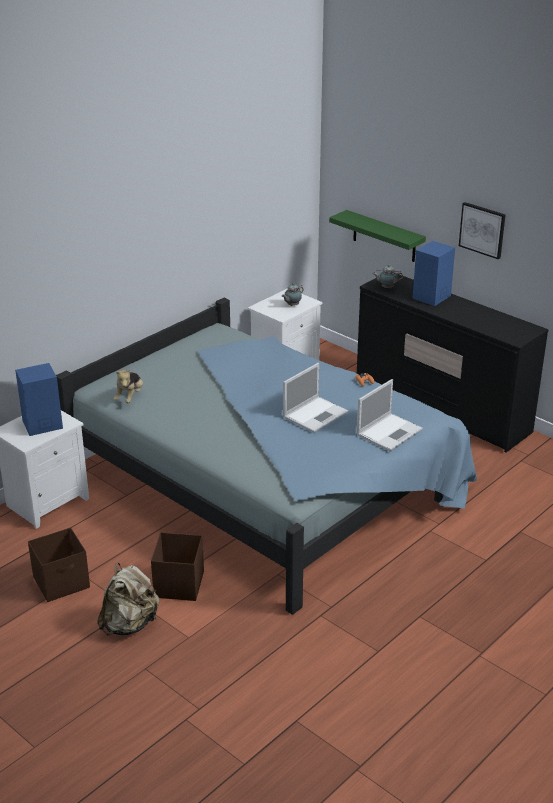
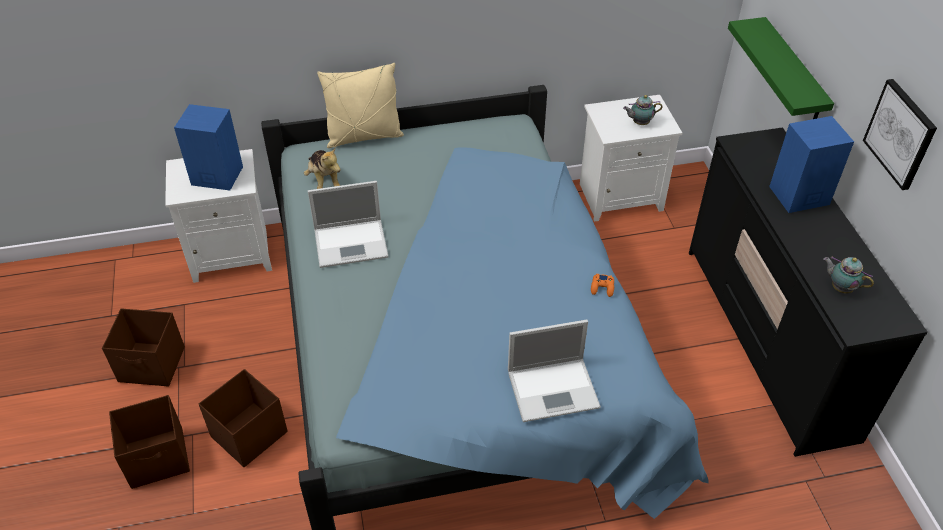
camera: 35 degrees right, 15 degrees up
(127, 367) = (364, 136): none -> beige pillow
(129, 624) = (158, 458): beige backpack -> brown storage box
(130, 397) = (324, 181): plush toy -> plush toy turned 75 degrees counterclockwise
(316, 414) = (490, 311): laptop -> laptop (352, 243)
(386, 288) = (750, 154): teapot -> teapot (840, 287)

